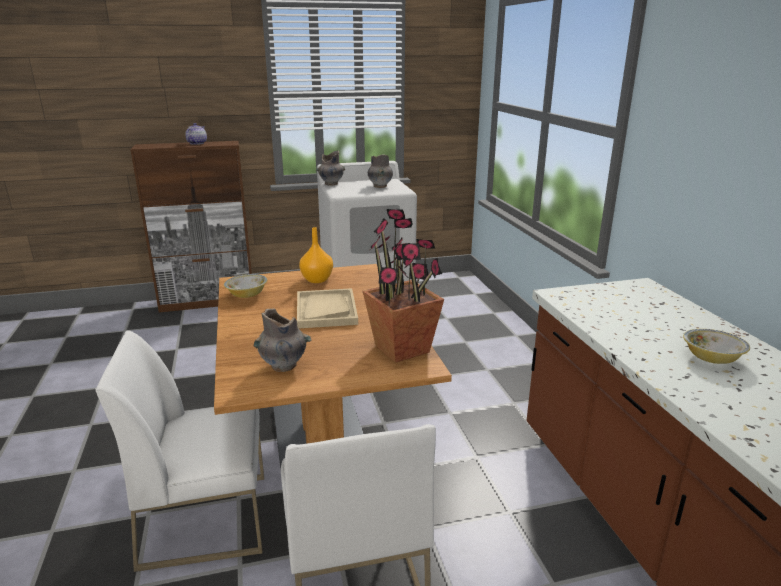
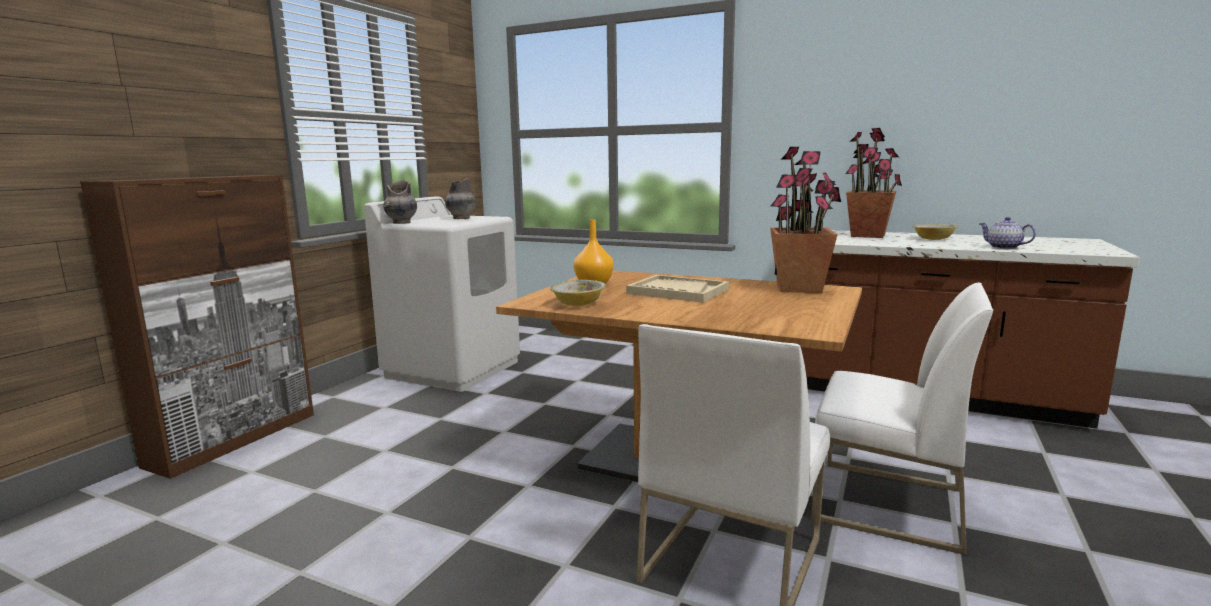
camera: 50 degrees left, 10 degrees down
(197, 143) = (203, 176): teapot -> teapot (1003, 247)
(284, 366) = (782, 315): grey vase -> none
(667, 319) = (868, 235): none -> potted plant

